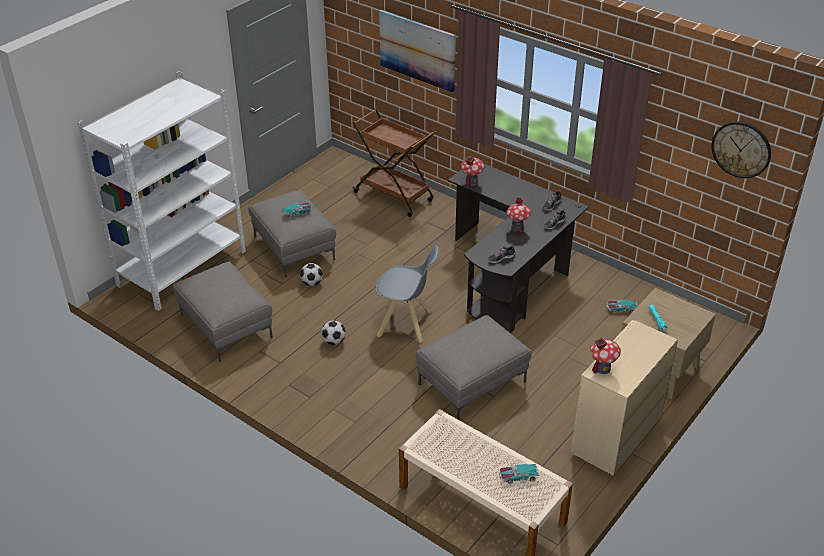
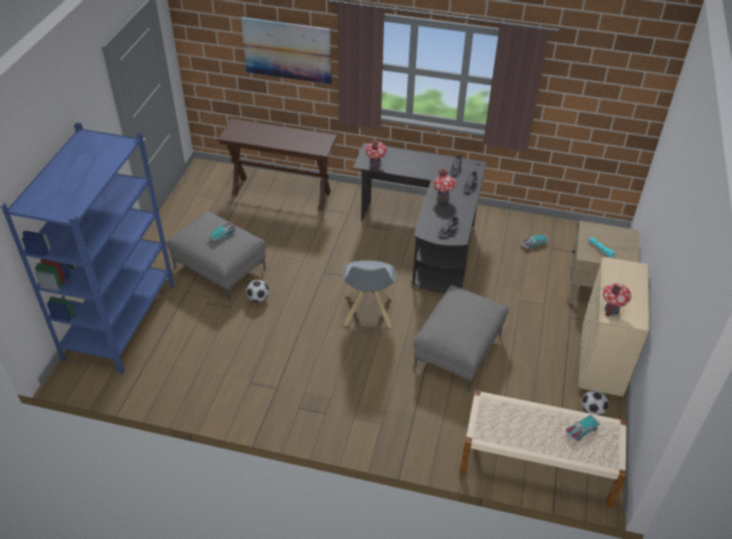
camera: 25 degrees left, 5 degrees up
(182, 268) = (120, 321): white bookcase -> blue bookcase
(225, 326) = (200, 368): grey ottoman -> none
(334, 341) = (314, 350): football -> football (592, 410)
(393, 197) = (282, 193): brown cart -> brown console table
(406, 324) = (368, 312): grey chair -> grey chair turned 105 degrees clockwise
(741, 149) = (632, 83): wall clock -> none

